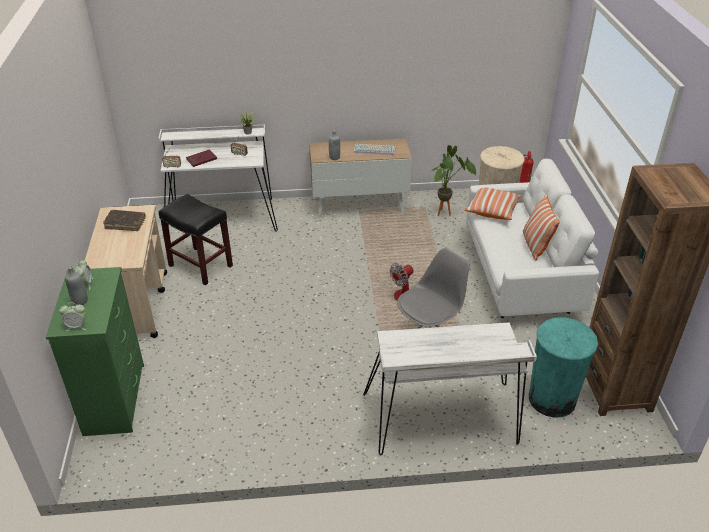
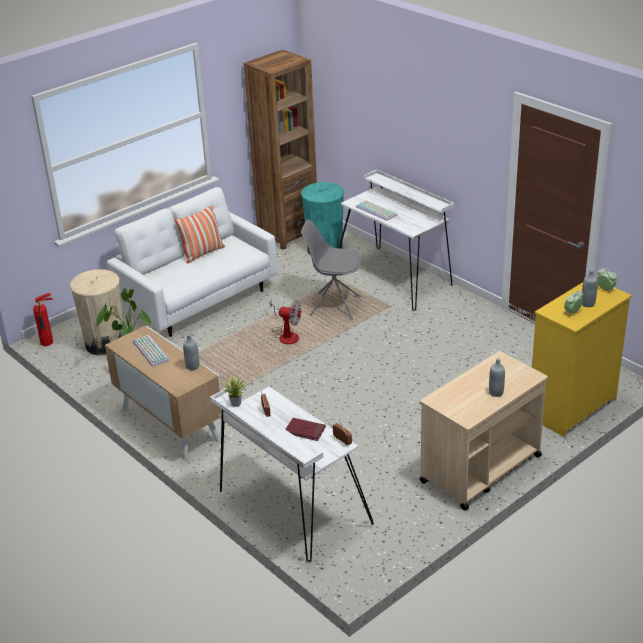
camera: 125 degrees left, 5 degrees down
(108, 237) = (496, 393): none -> grey bottle
(115, 398) = (571, 408): green dresser -> yellow dresser
(125, 223) = (467, 396): brown book -> none
(200, 265) = (384, 468): black stool -> none
(461, 337) = (377, 211): none -> keyboard
(492, 210) = (166, 286): pillow -> none

